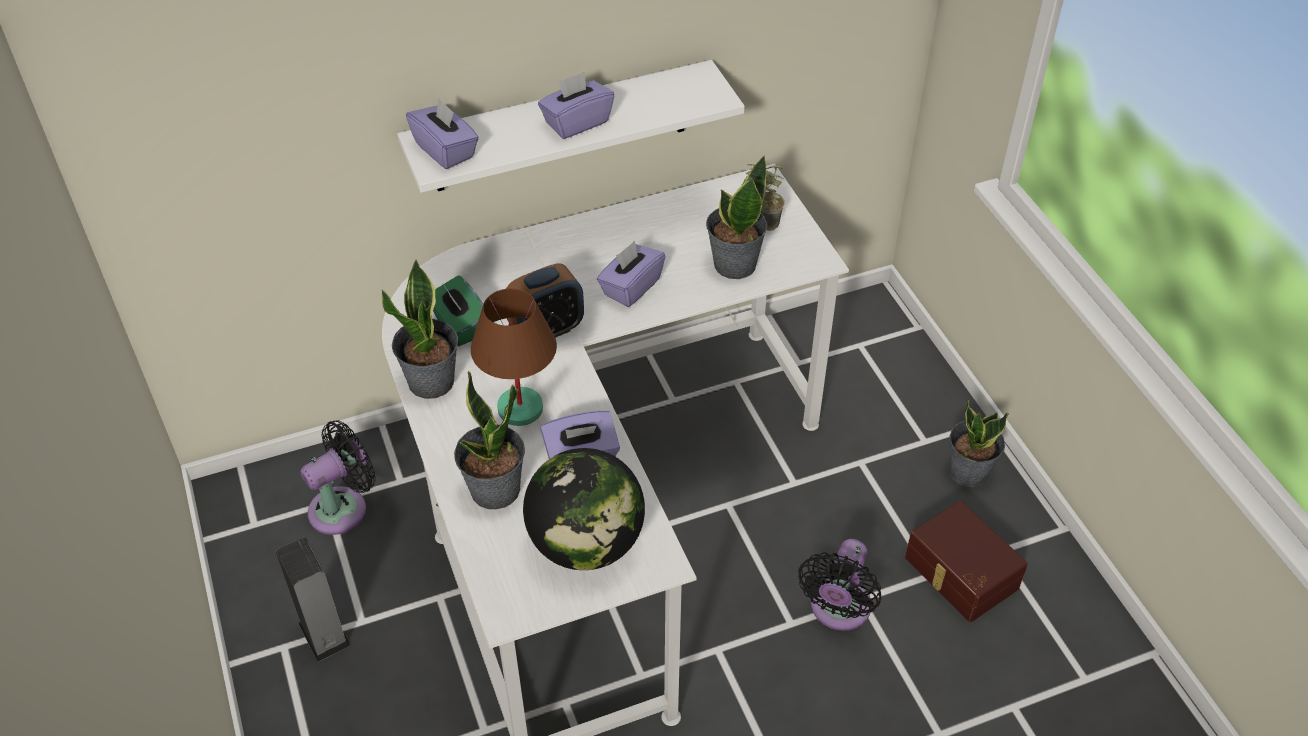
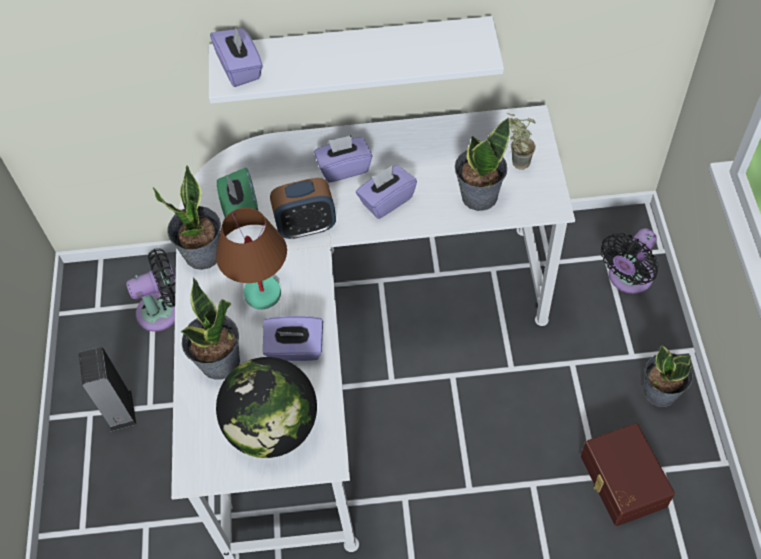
camera: 20 degrees right, 10 degrees up
(576, 122) = (355, 60): purple tissue box -> purple tissue box (344, 168)
(838, 610) = (510, 488): black fan -> black fan (627, 278)

